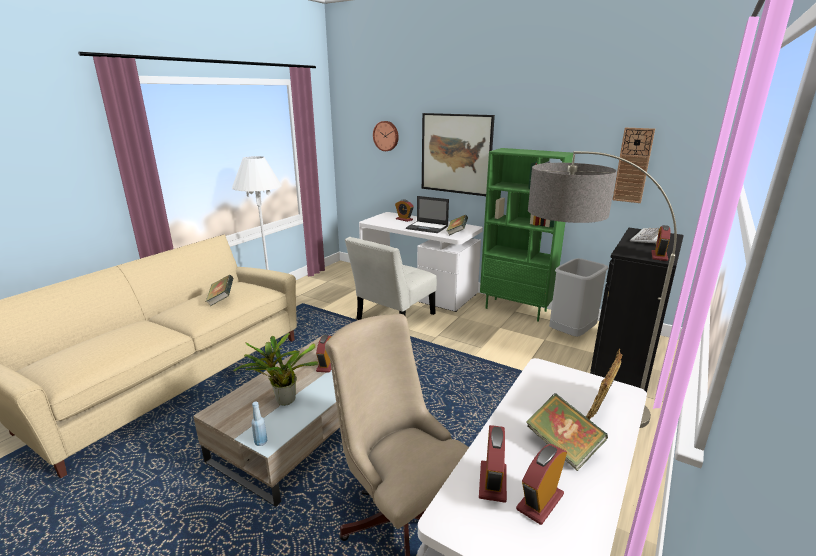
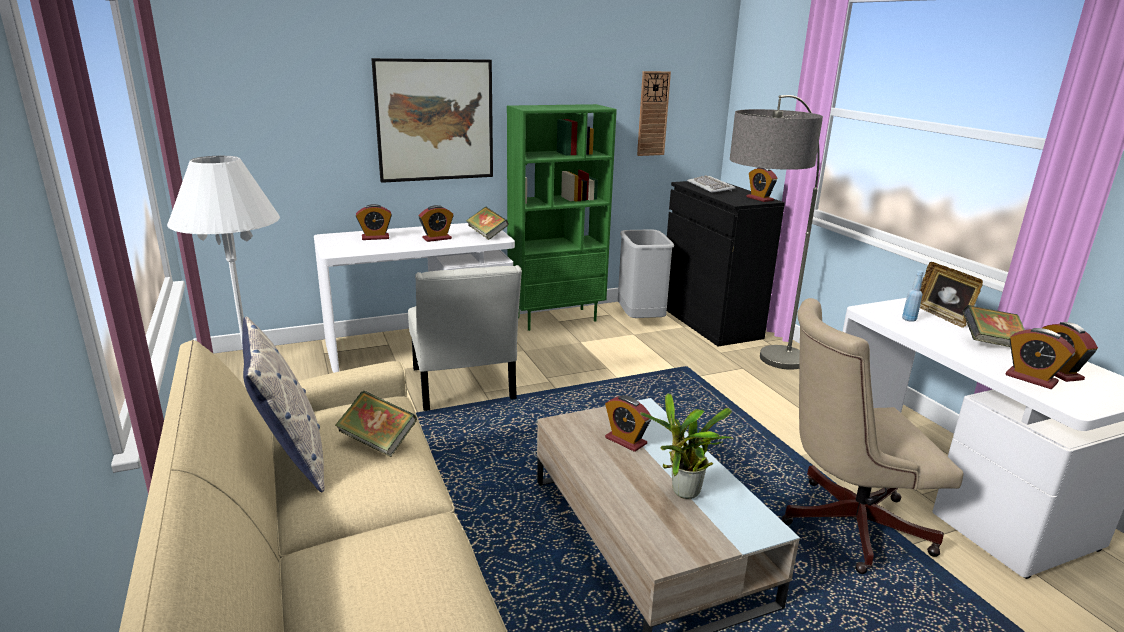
camera: 55 degrees left, 0 degrees up
(200, 292) = (291, 458): none -> pillow
(261, 442) = (766, 534): blue bottle -> blue bottle (909, 319)
(386, 136) = (295, 100): wall clock -> none
(427, 227) = (437, 238): laptop -> alarm clock

